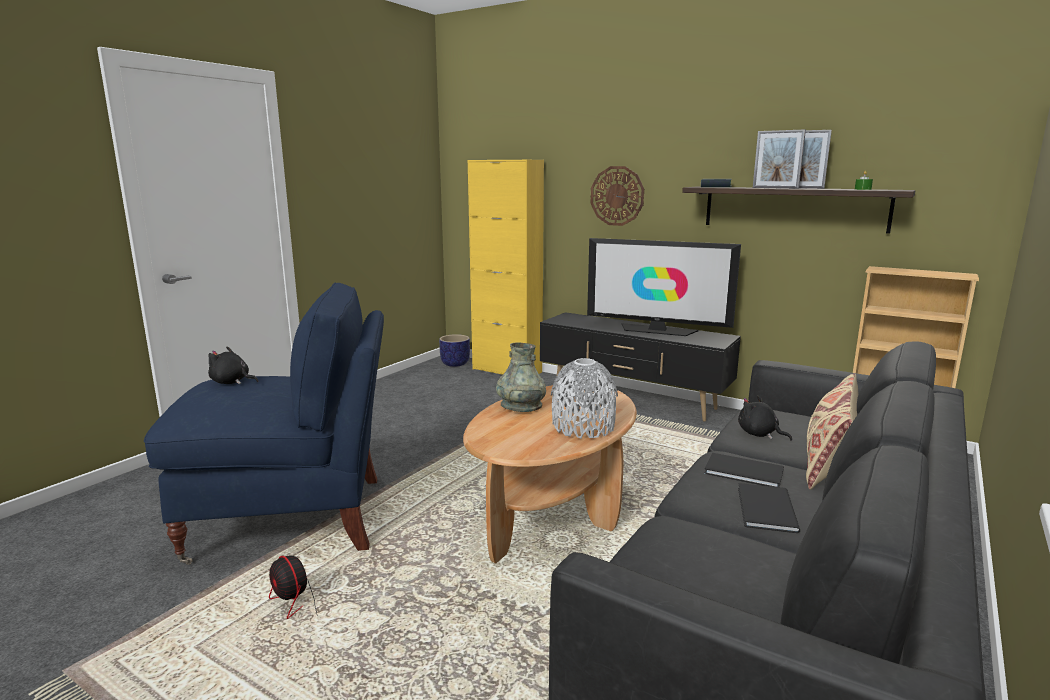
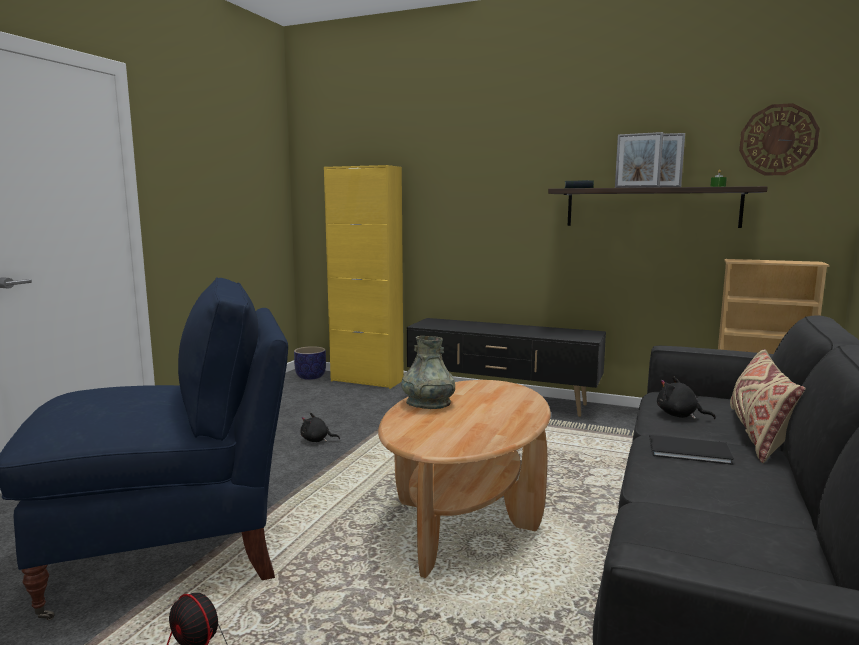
camera: 10 degrees left, 5 degrees down
(232, 382) = (99, 393): black plush toy -> black plush toy (317, 440)
(583, 427) = (504, 419): grey vase -> none
(617, 196) = (477, 200): wall clock -> wall clock (778, 140)
(657, 330) = (525, 329): television -> none
(764, 510) = (734, 486): black book -> none

